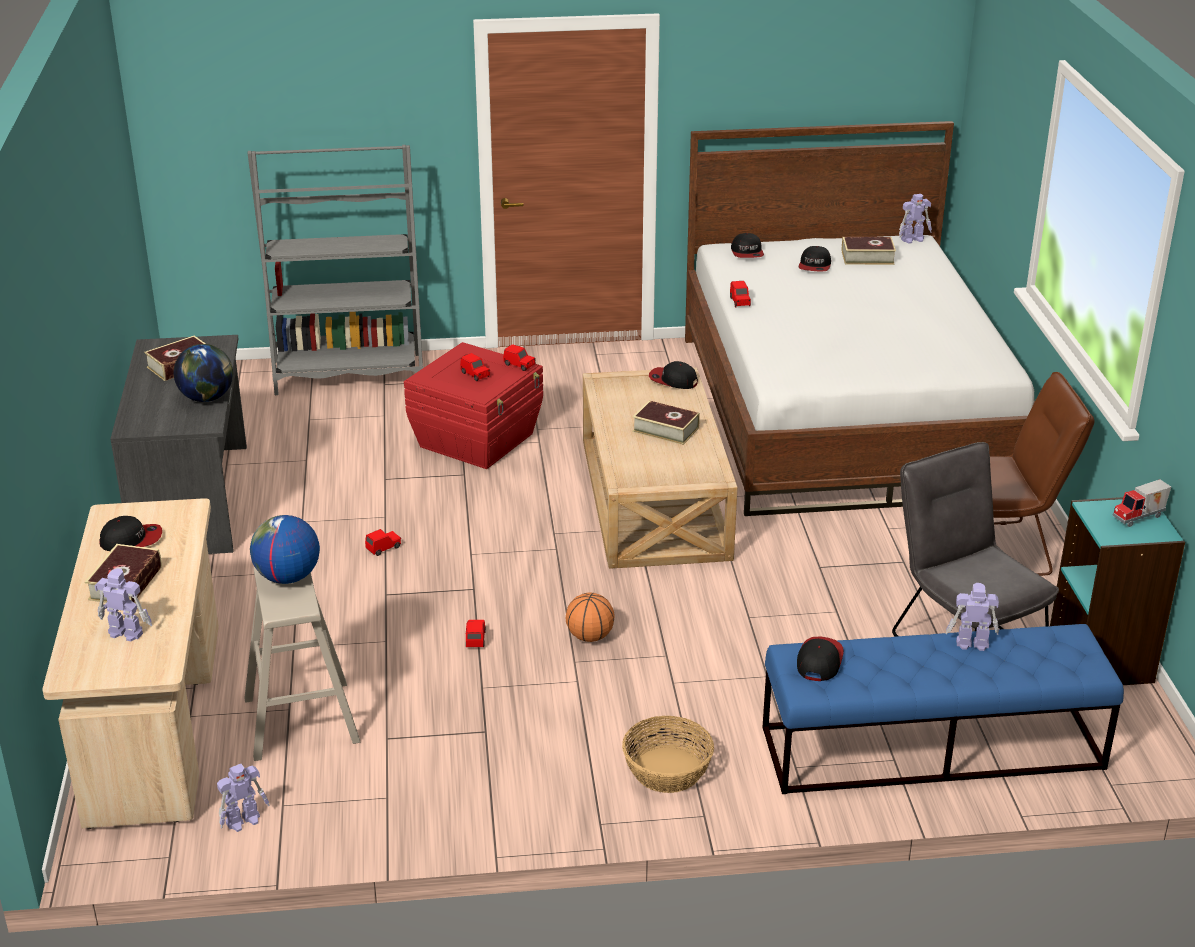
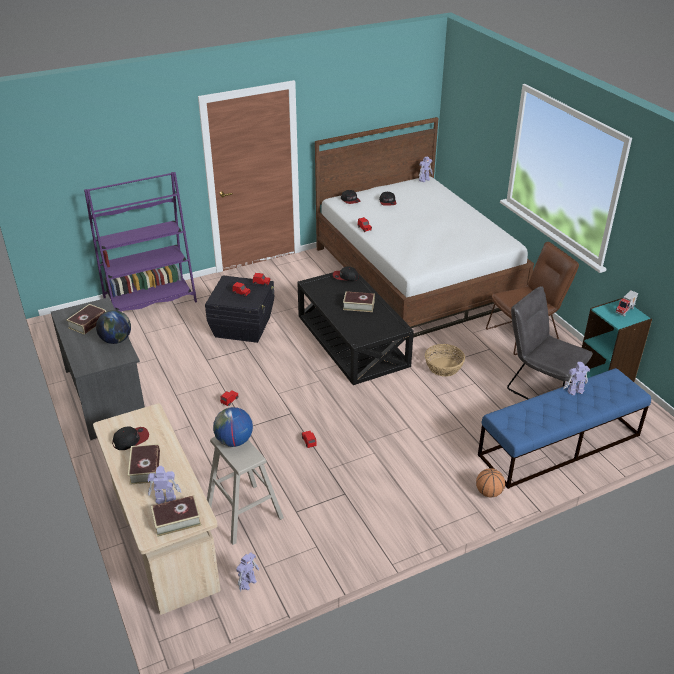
camera: 20 degrees left, 5 degrees up
(348, 374) = (150, 302): grey bookcase -> purple bookcase
(478, 440) = (243, 326): red storage box -> black storage box
(590, 636) = (366, 426): basketball -> basketball (489, 492)
(655, 498) = (353, 340): beige coffee table -> black coffee table
(668, 770) = (447, 490): basket -> basket (444, 367)
(819, 661) = (513, 418): cap -> none
(867, 257) = (409, 193): book -> book (176, 520)

